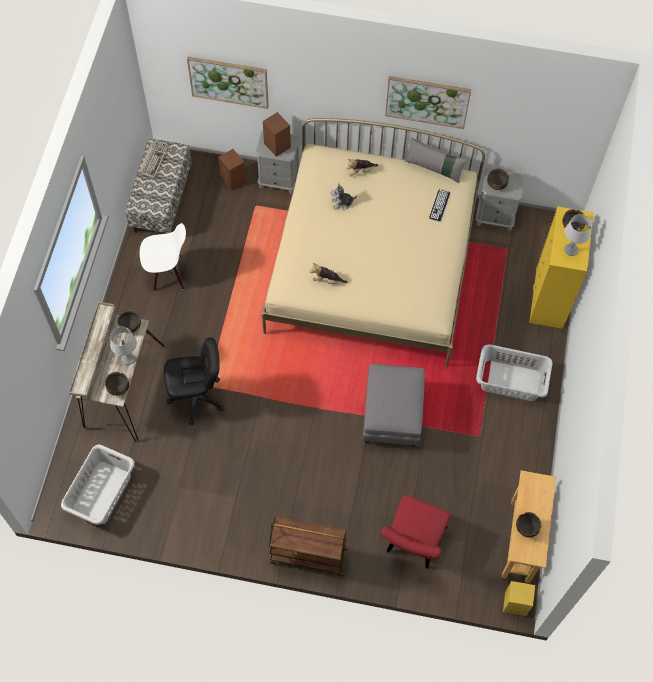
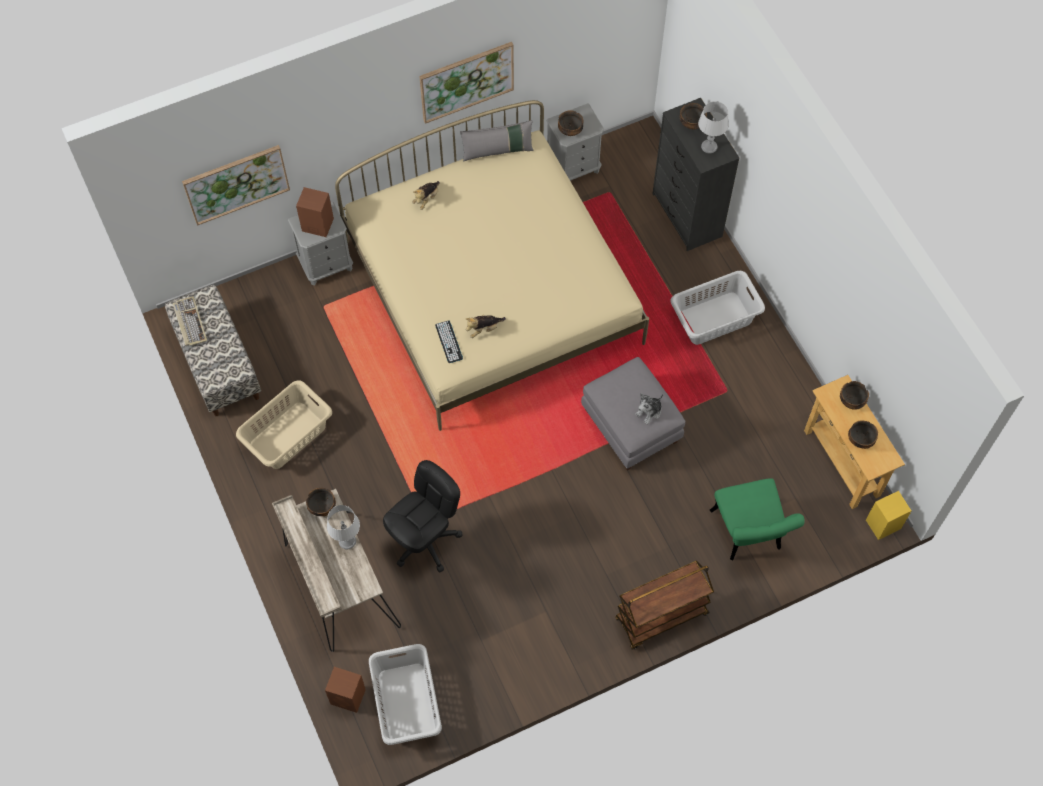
camera: 35 degrees left, 0 degrees up
(118, 388) = (363, 578): bowl -> bowl (852, 401)
(168, 274) = (289, 435): white chair -> beige laundry basket
(233, 180) = (278, 294): brown speaker -> brown speaker (349, 697)
(342, 203) = (435, 242): plush toy -> plush toy (649, 411)
(412, 543) = (748, 535): red chair -> green chair
(439, 205) = (533, 184): keyboard -> keyboard (449, 342)
(549, 299) = (687, 216): yellow dresser -> black dresser

